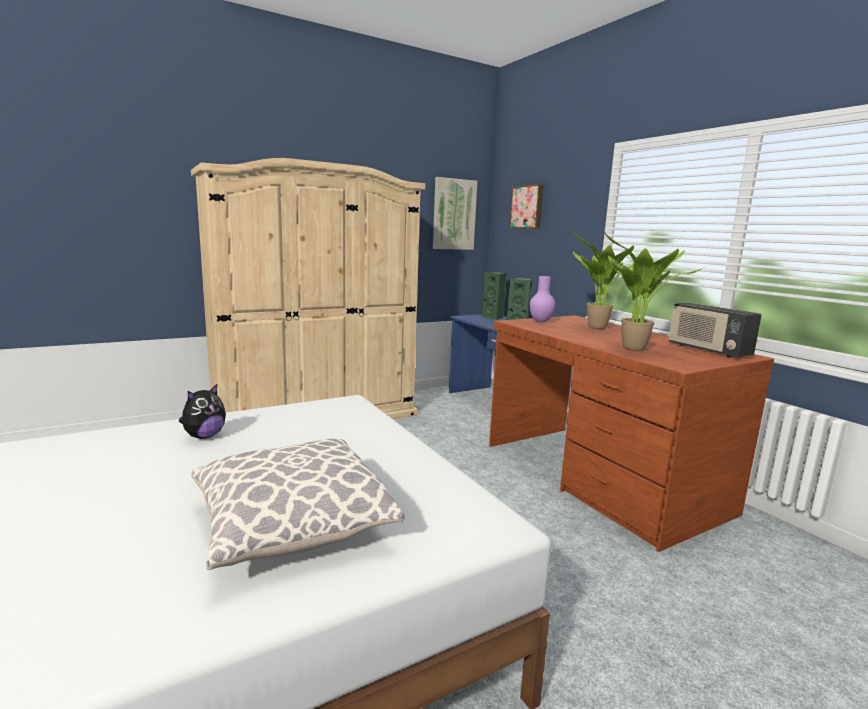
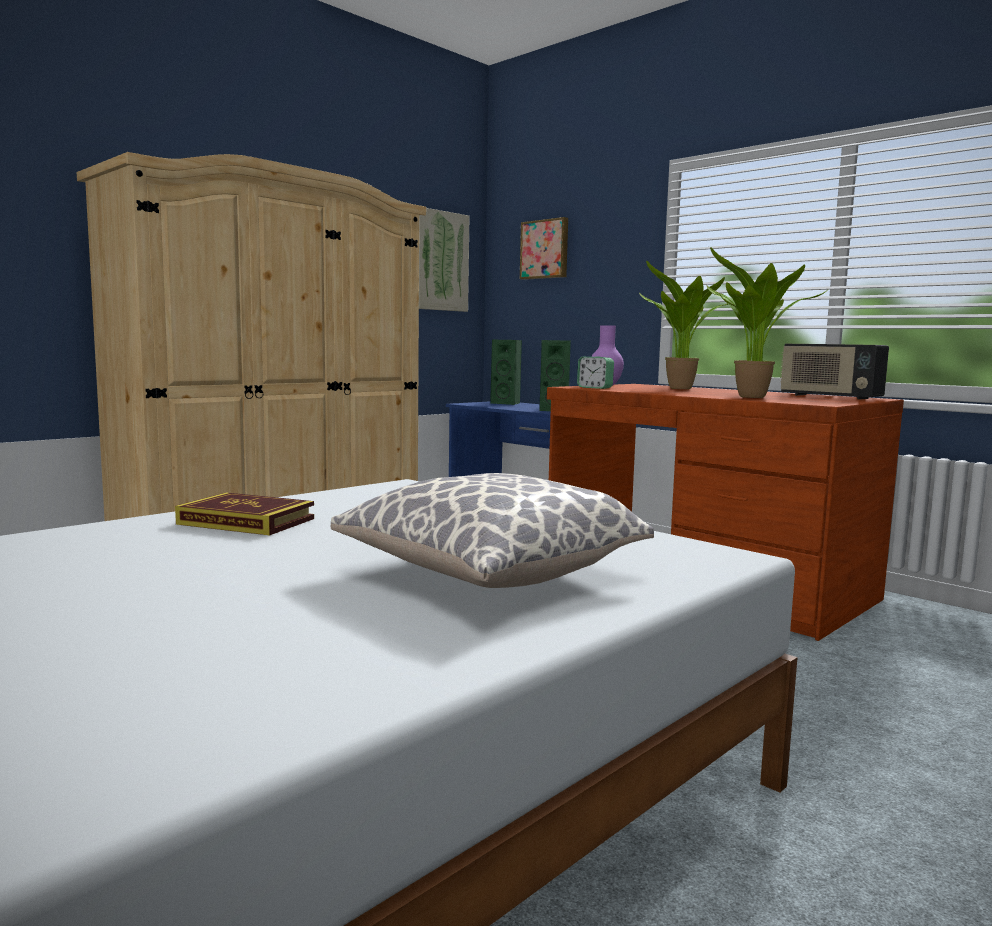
camera: 15 degrees left, 5 degrees down
(204, 436) = (246, 521): plush toy -> book
(528, 324) = (594, 388): none -> alarm clock

